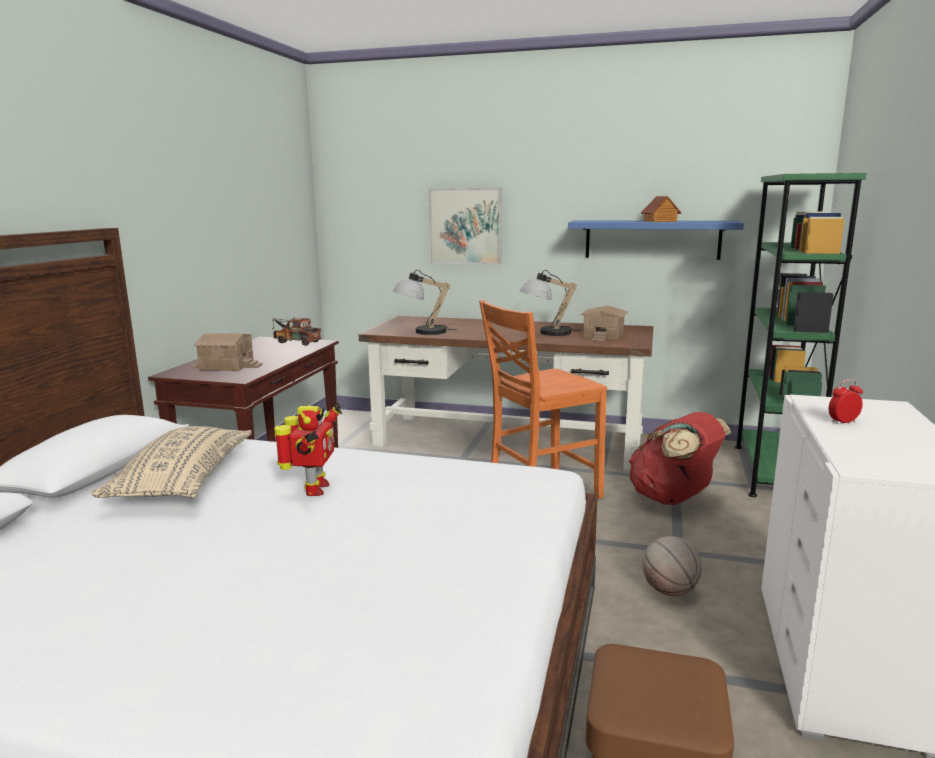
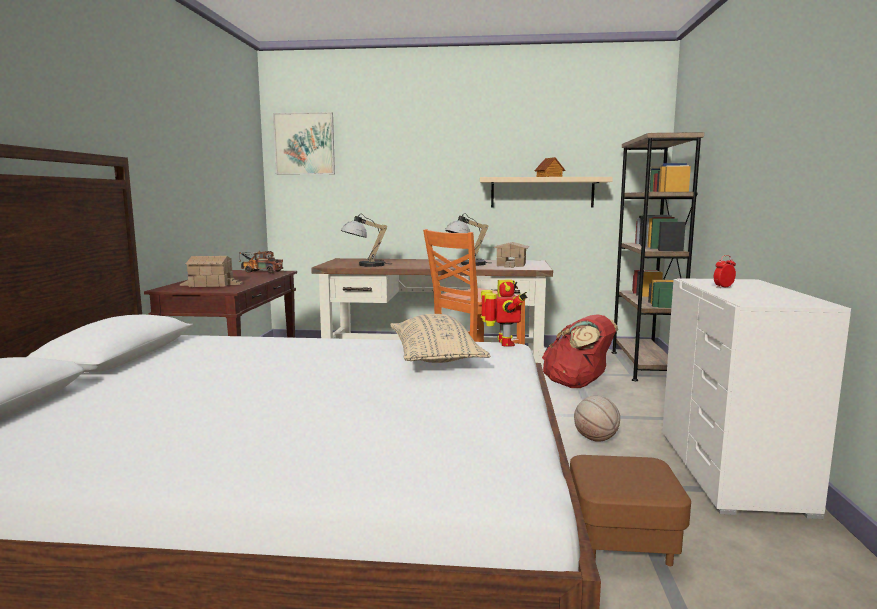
camera: 10 degrees left, 5 degrees down
(183, 480) = (206, 359): beige pillow -> beige pillow (435, 356)
(313, 489) = (324, 359): toy robot -> toy robot (503, 344)
(465, 226) = (393, 183): picture -> picture (304, 144)
(652, 239) = (542, 192): blue shelf -> beige shelf
(772, 472) = (644, 366): green bookcase -> brown bookcase

